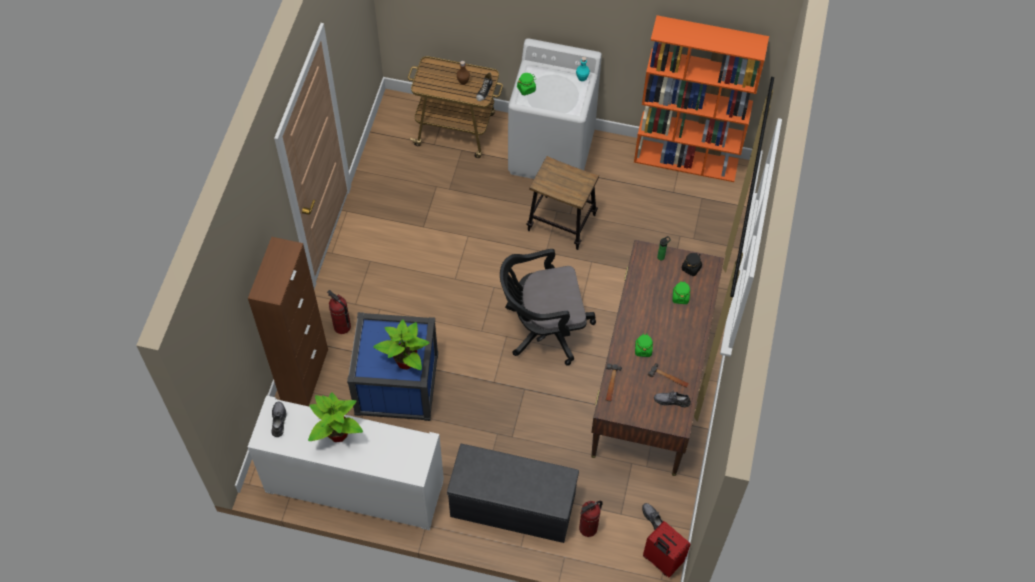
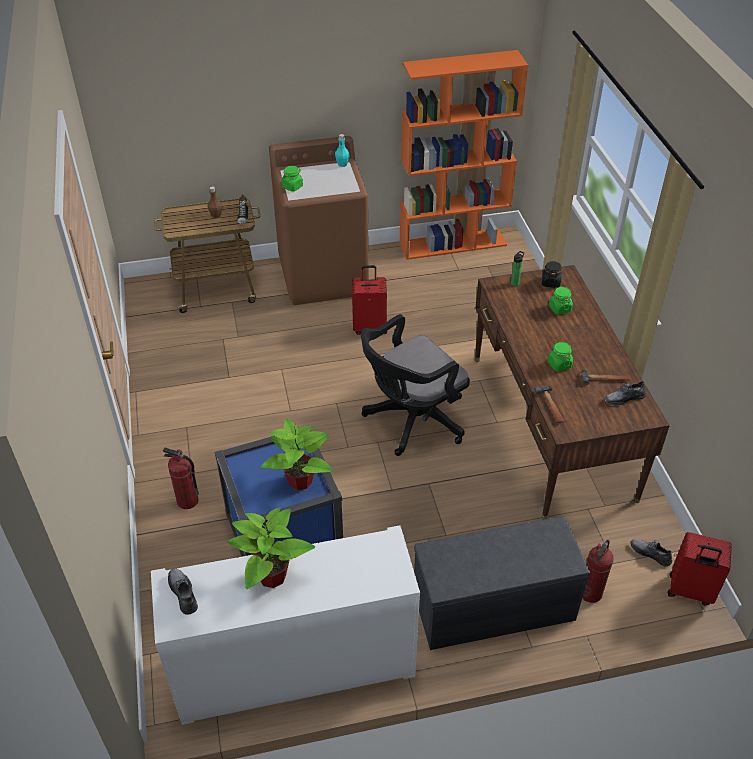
camera: 25 degrees left, 15 degrees down
(304, 374) = (166, 567): brown cabinet -> none
(552, 152) = (323, 276): white washing machine -> brown washing machine
(561, 222) = (370, 326): stool -> red suitcase

